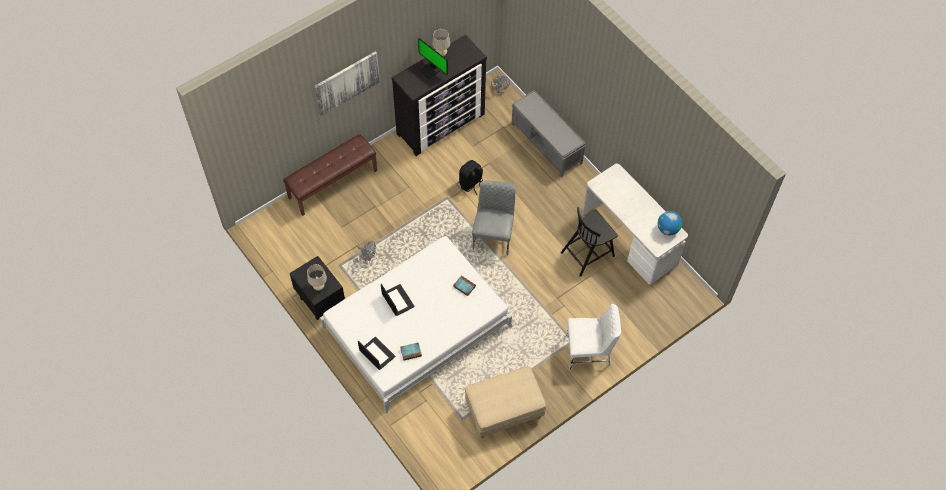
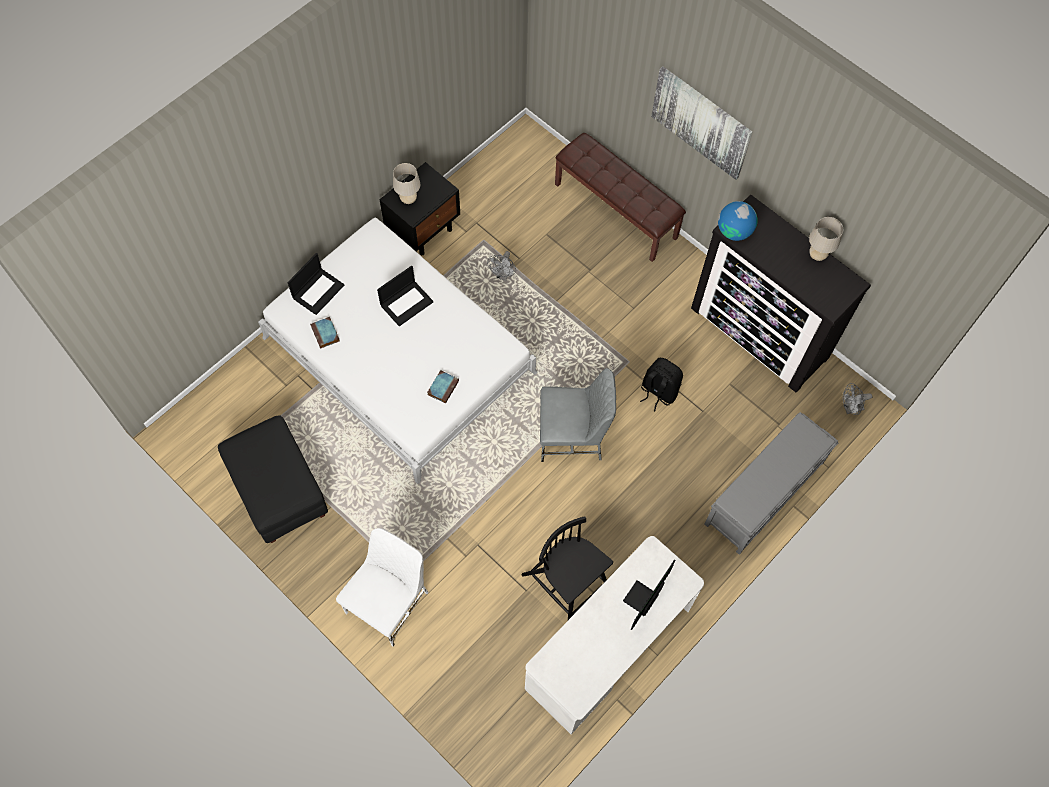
camera: 80 degrees right, 5 degrees up
(430, 71) = (778, 245): monitor -> monitor (642, 599)
(504, 411) = (278, 491): beige ottoman -> black ottoman
(589, 351) = (389, 602): white chair -> white chair turned 135 degrees counterclockwise
(668, 229) = (585, 681): globe -> globe (734, 231)

